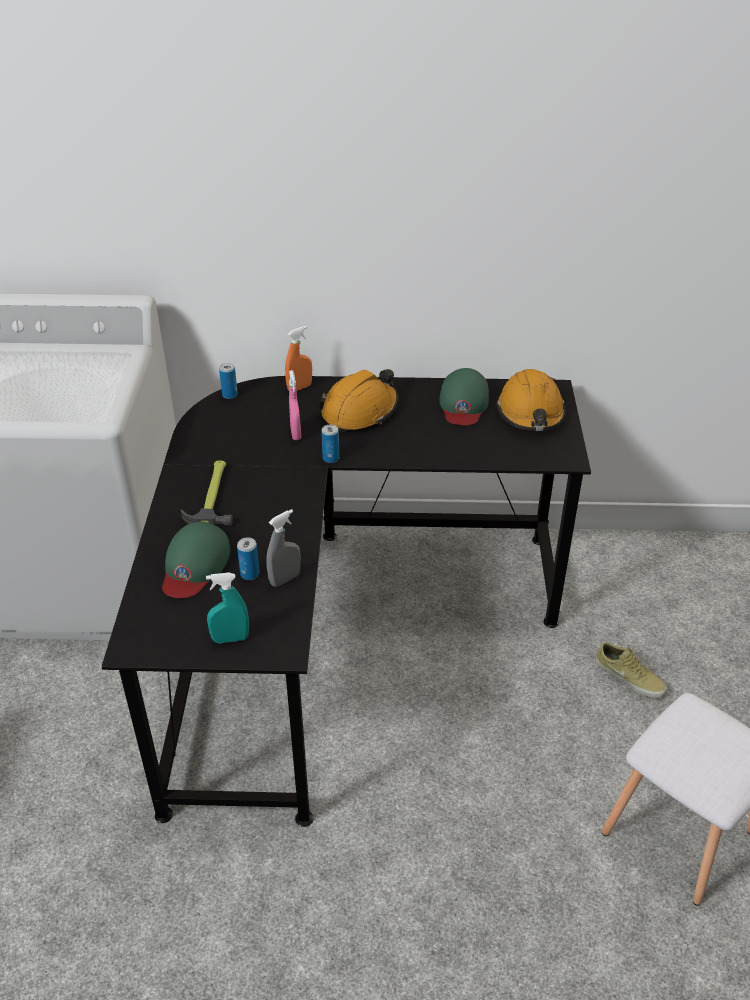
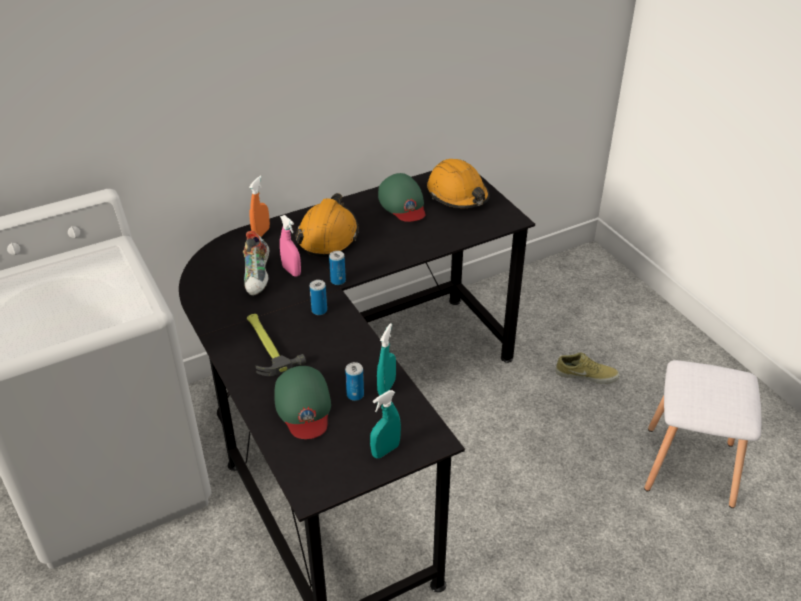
camera: 30 degrees left, 0 degrees up
(230, 395) = (205, 258): can -> can (319, 310)
(261, 428) = (258, 277): none -> shoe
(285, 579) = (386, 387): grey spray bottle -> turquoise spray bottle

